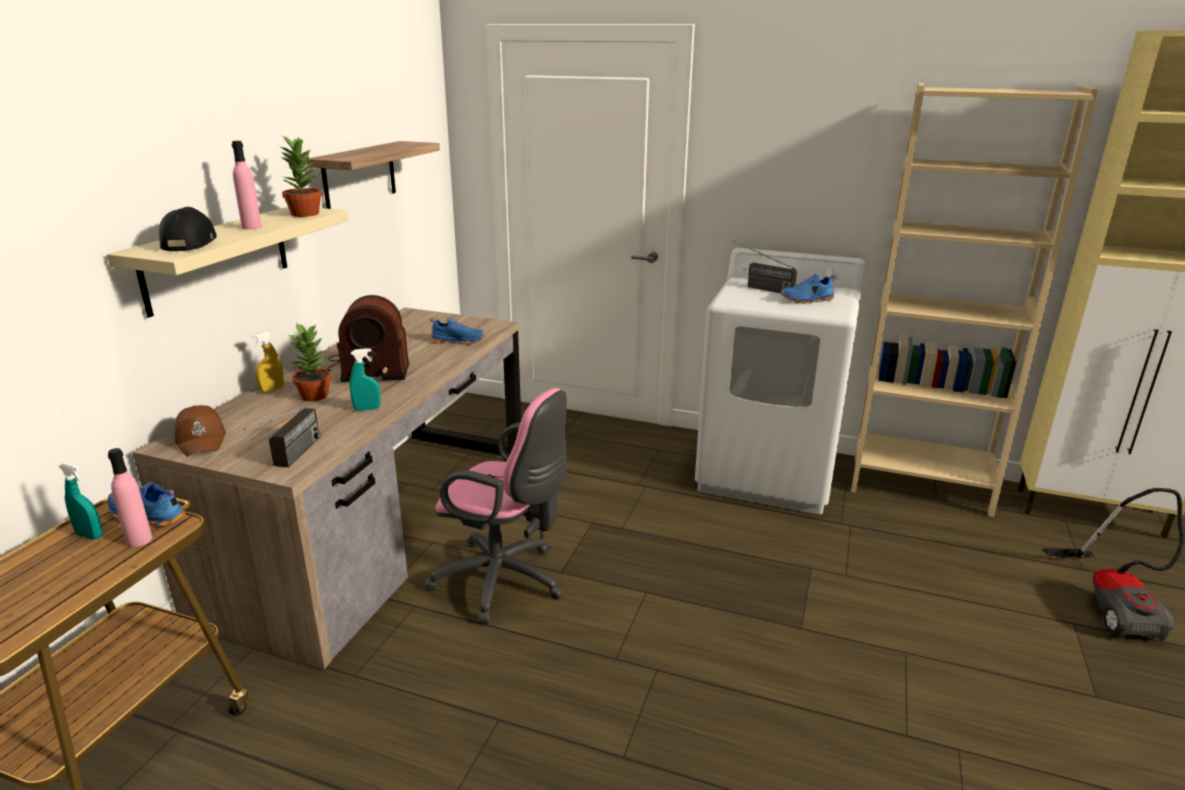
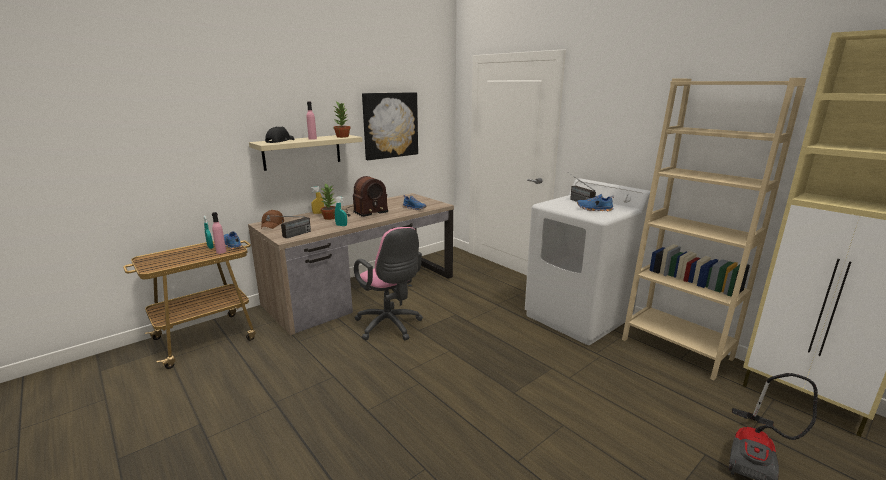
camera: 30 degrees right, 5 degrees down
(359, 175) = (390, 125): shelf -> picture
(367, 368) = (362, 212): radio -> radio turned 60 degrees counterclockwise

